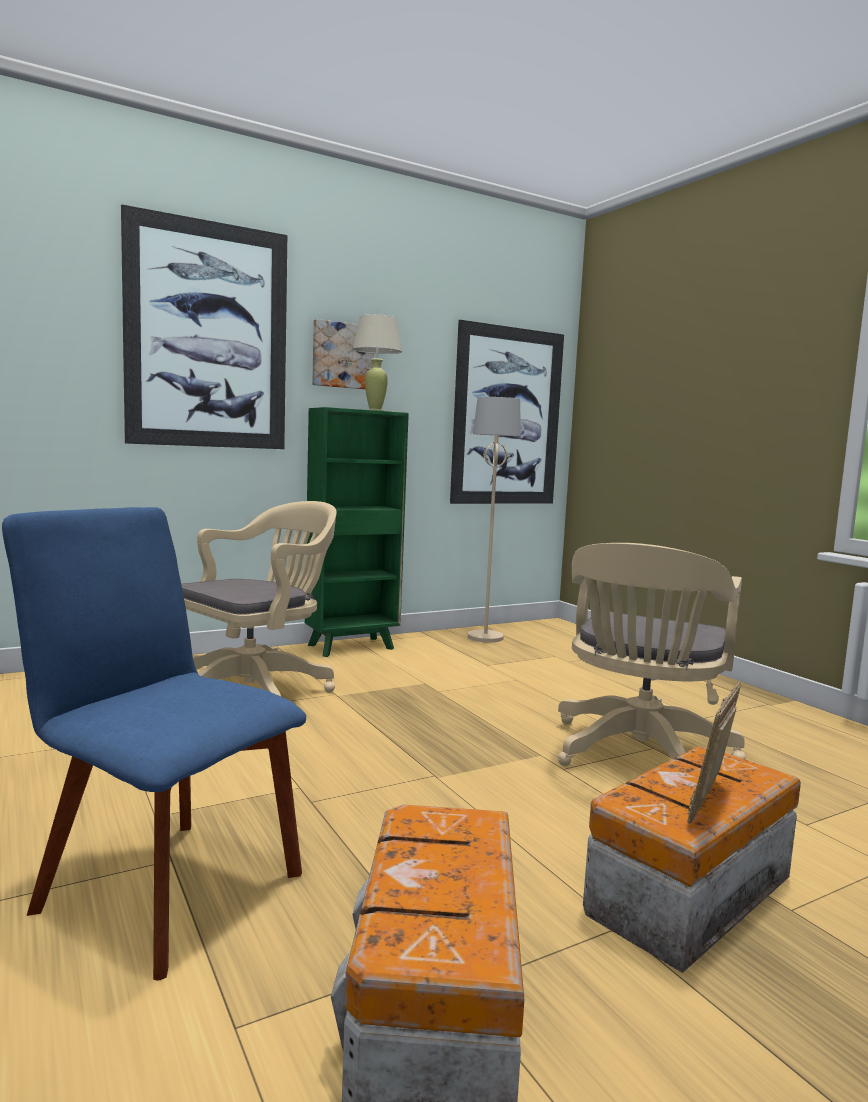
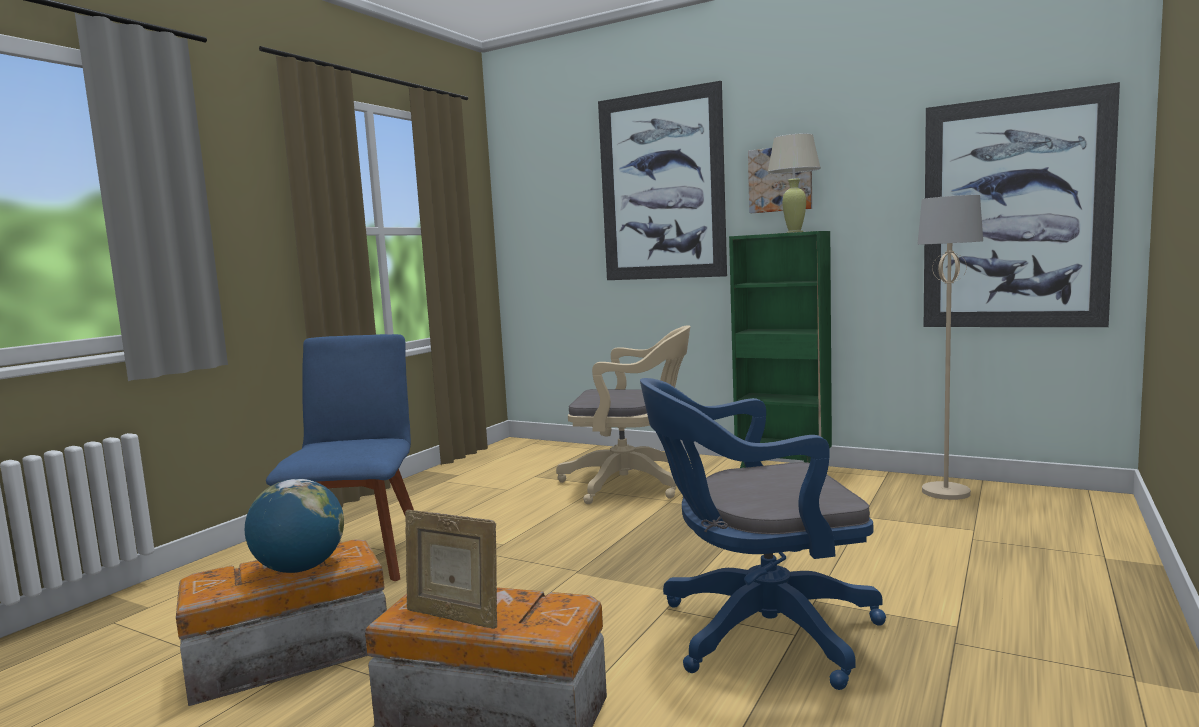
camera: 60 degrees right, 0 degrees up
(464, 860) = (300, 569): none -> globe
(638, 756) = (757, 632): beige office chair -> blue office chair
(709, 803) = (453, 617): picture frame -> picture frame turned 150 degrees counterclockwise

